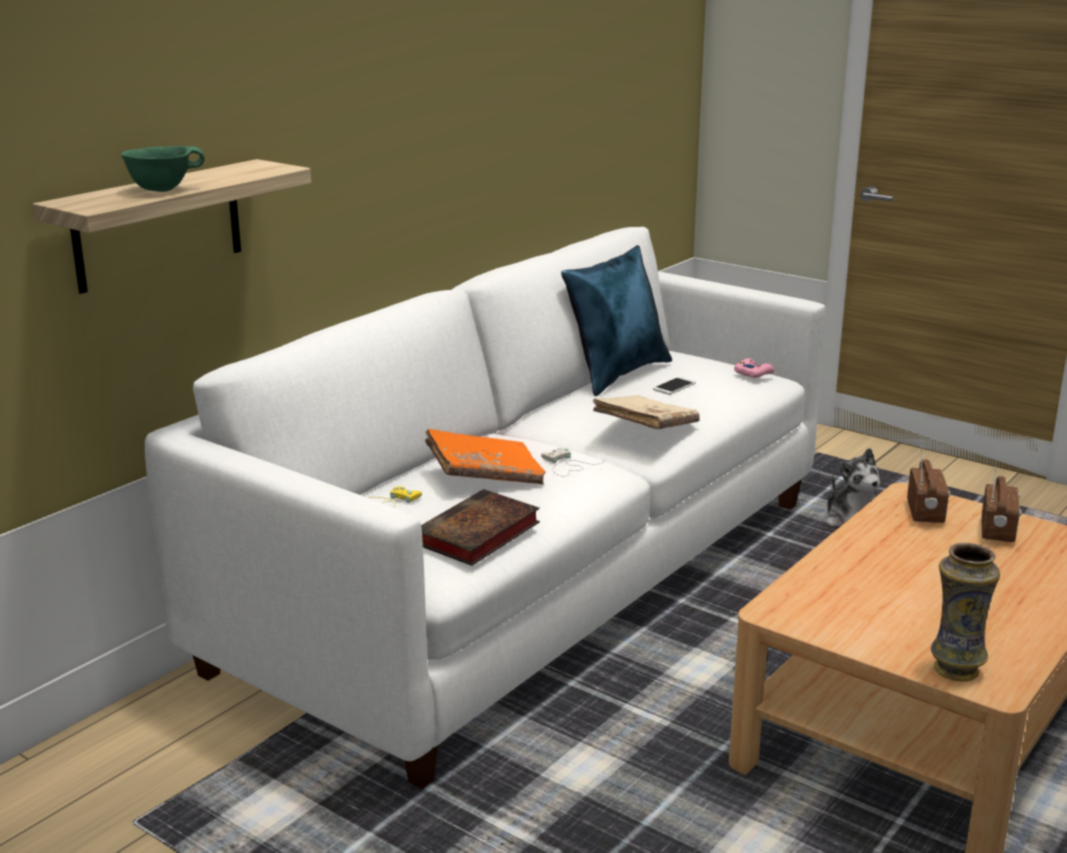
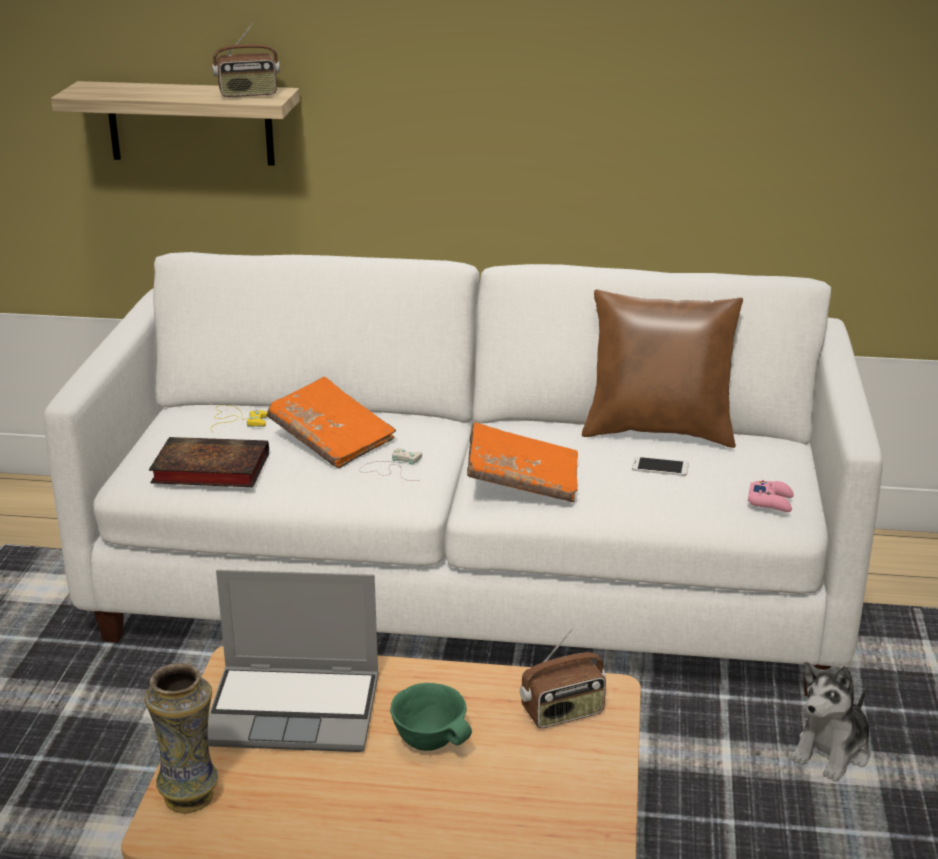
camera: 60 degrees right, 5 degrees up
(162, 189) = (149, 93): green bowl -> green bowl (431, 741)
(617, 374) = (659, 431): blue pillow -> brown pillow
(645, 429) = (522, 481): beige book -> orange book
(860, 603) = (296, 709): none -> laptop
(998, 531) = (561, 775): radio -> radio (248, 94)

